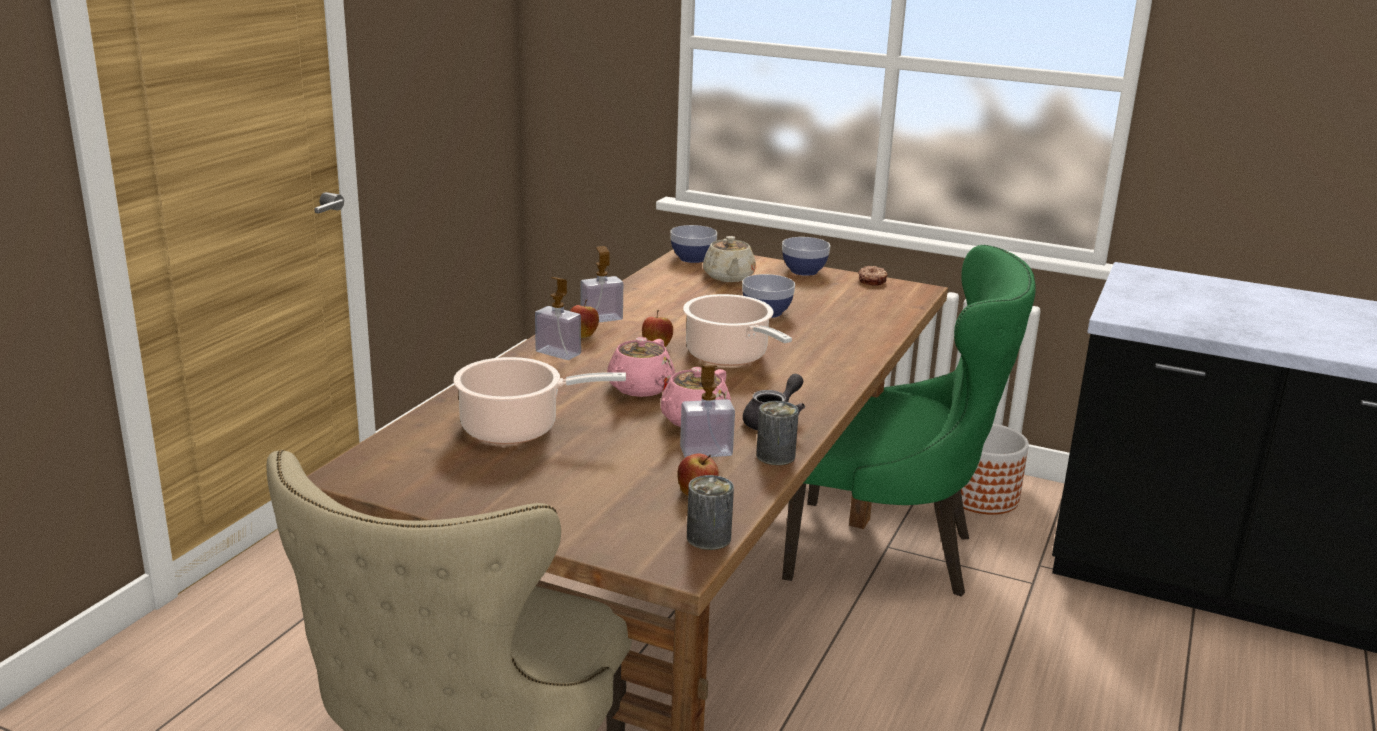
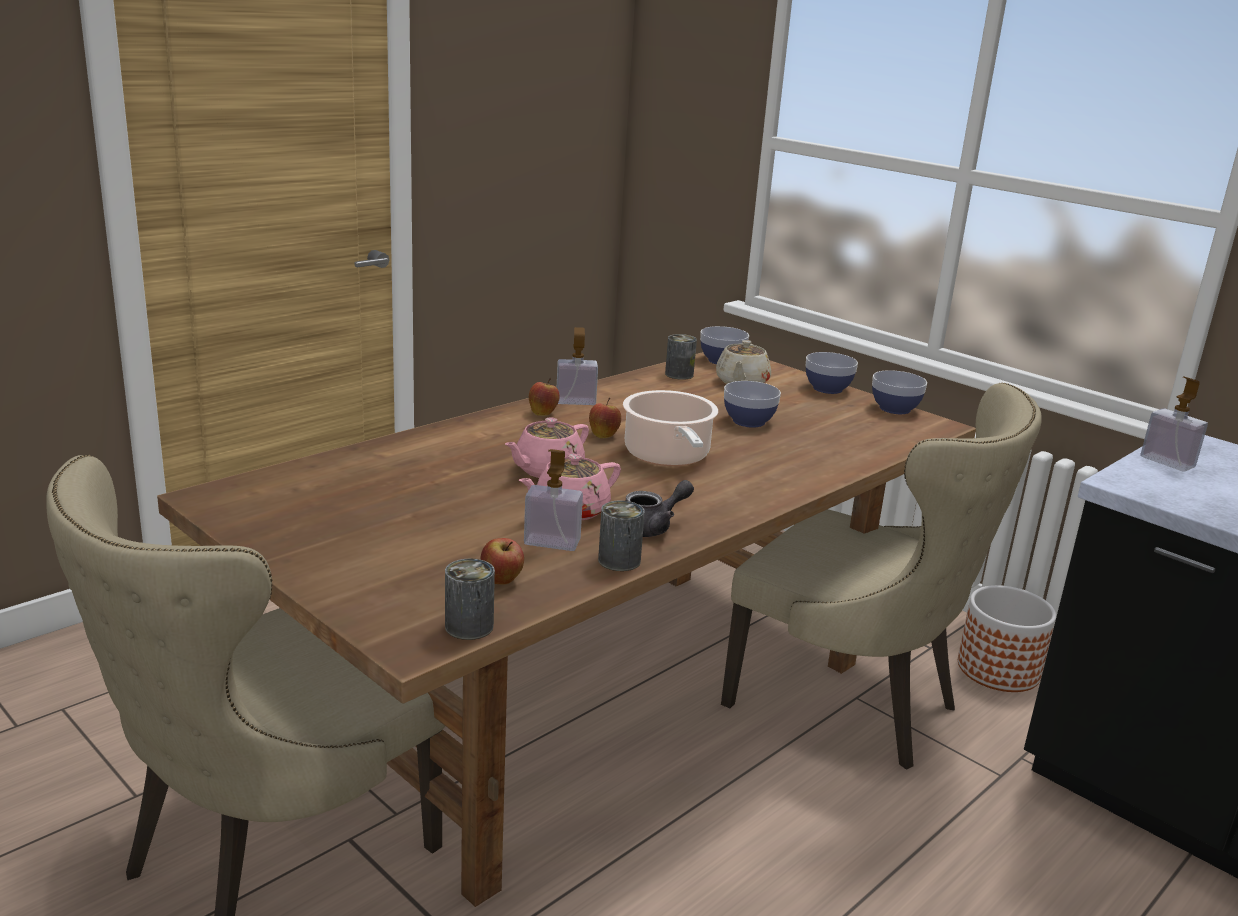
camera: 20 degrees right, 0 degrees up
(516, 428) = (393, 485): cooking pot -> none
(558, 353) = (502, 425): soap dispenser -> soap dispenser (1167, 462)
(668, 278) = (679, 374): none -> can
(872, 281) = (895, 409): donut -> bowl
(888, 552) = (853, 703): green chair -> beige chair

